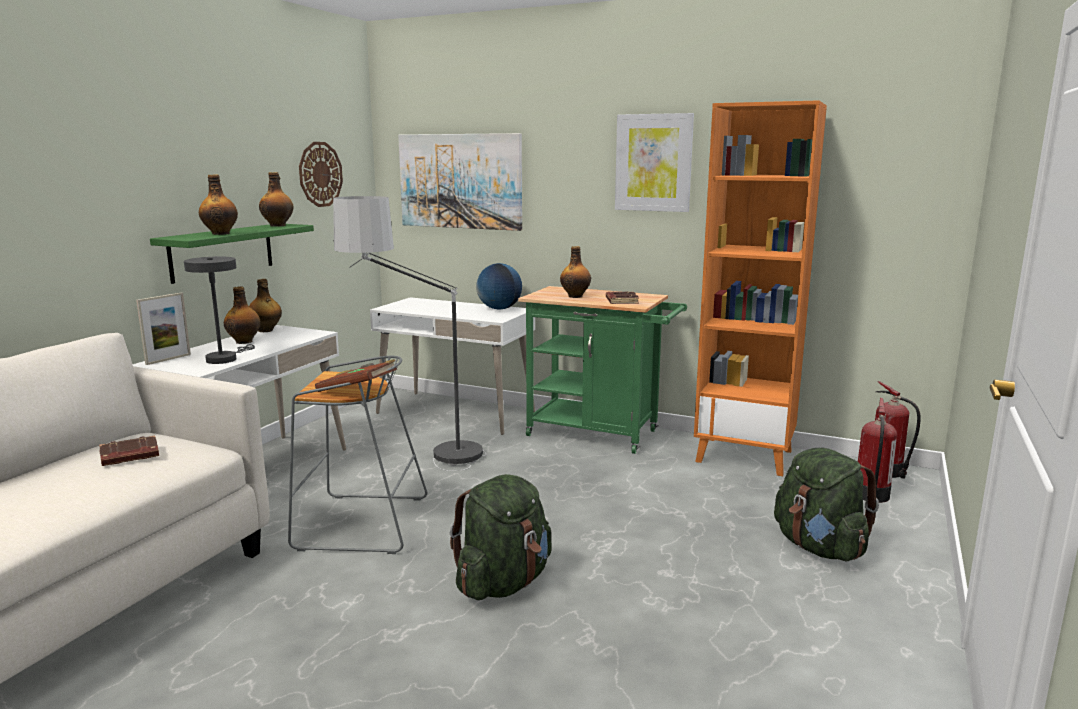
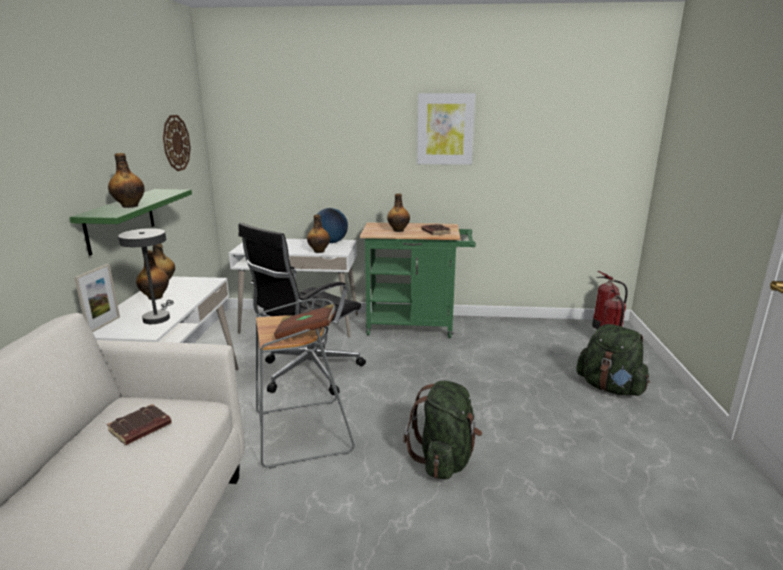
camera: 20 degrees left, 5 degrees up
(278, 225) = (162, 192): bottle -> bottle (319, 251)
(421, 465) = (308, 372): floor lamp -> black office chair
(460, 181) = (287, 144): picture -> none
(745, 456) = (518, 328): orange bookcase -> none

